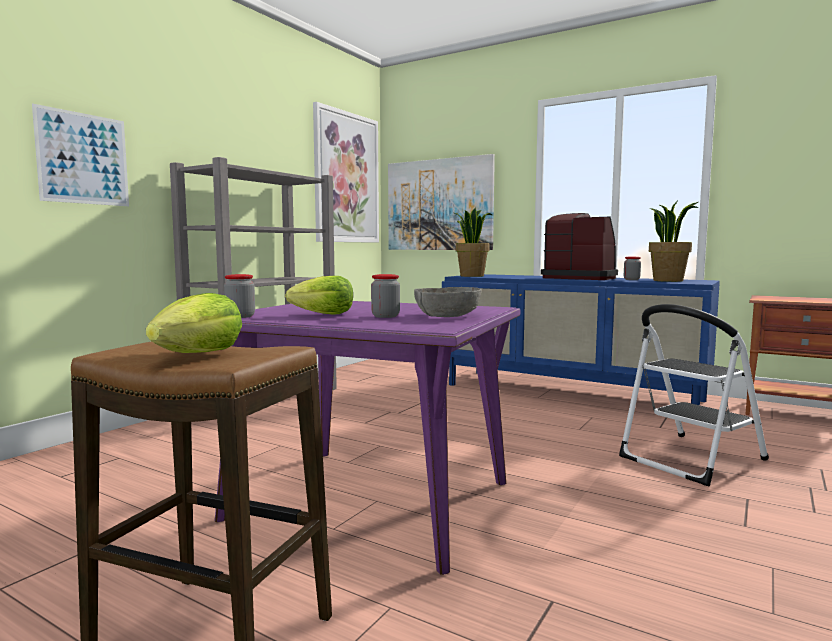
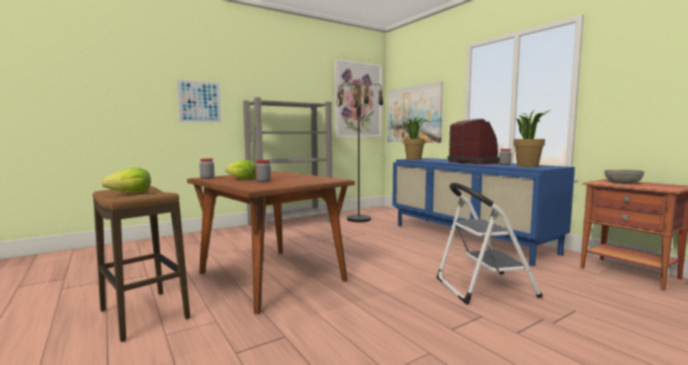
camera: 25 degrees right, 0 degrees up
(369, 500) = (271, 276): purple dining table -> brown dining table
(374, 381) = (358, 219): none -> floor lamp
(447, 316) = (291, 182): grey bowl -> grey bowl (622, 183)

